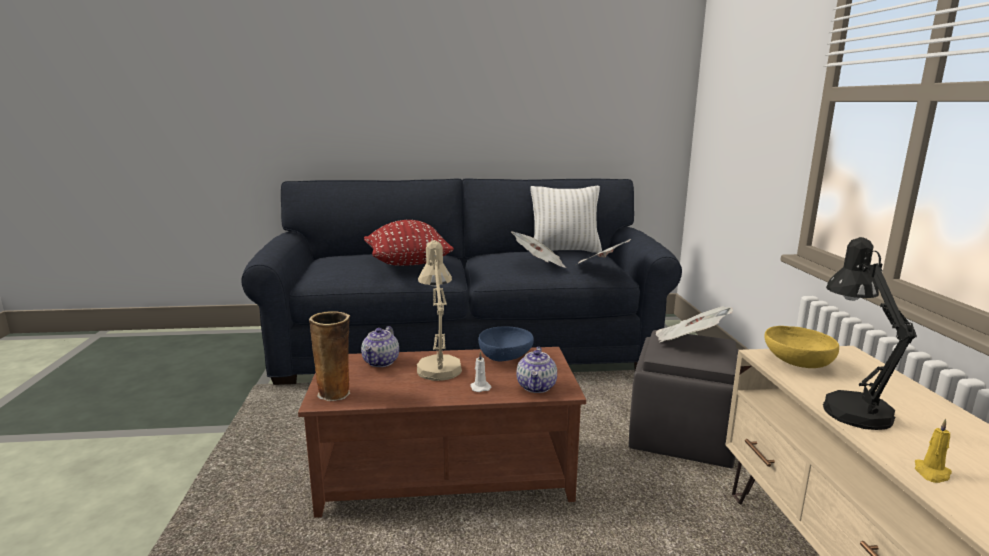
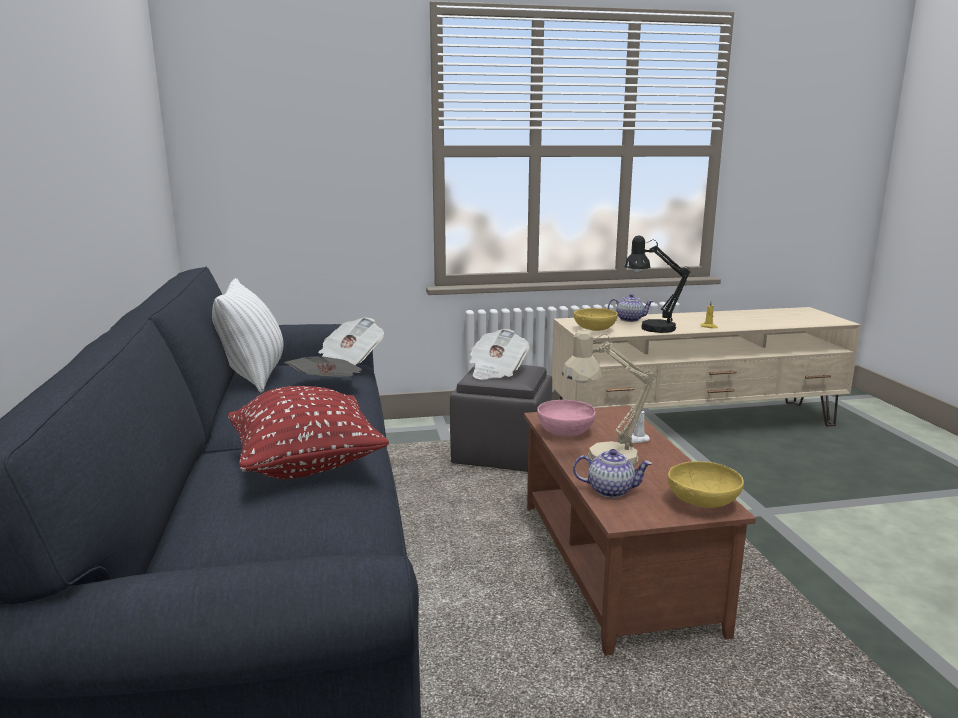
camera: 95 degrees left, 0 degrees up
(335, 393) = (703, 504): vase -> yellow bowl
(506, 358) = (565, 432): blue bowl -> pink bowl
(537, 387) = (621, 419): teapot -> teapot (629, 319)

